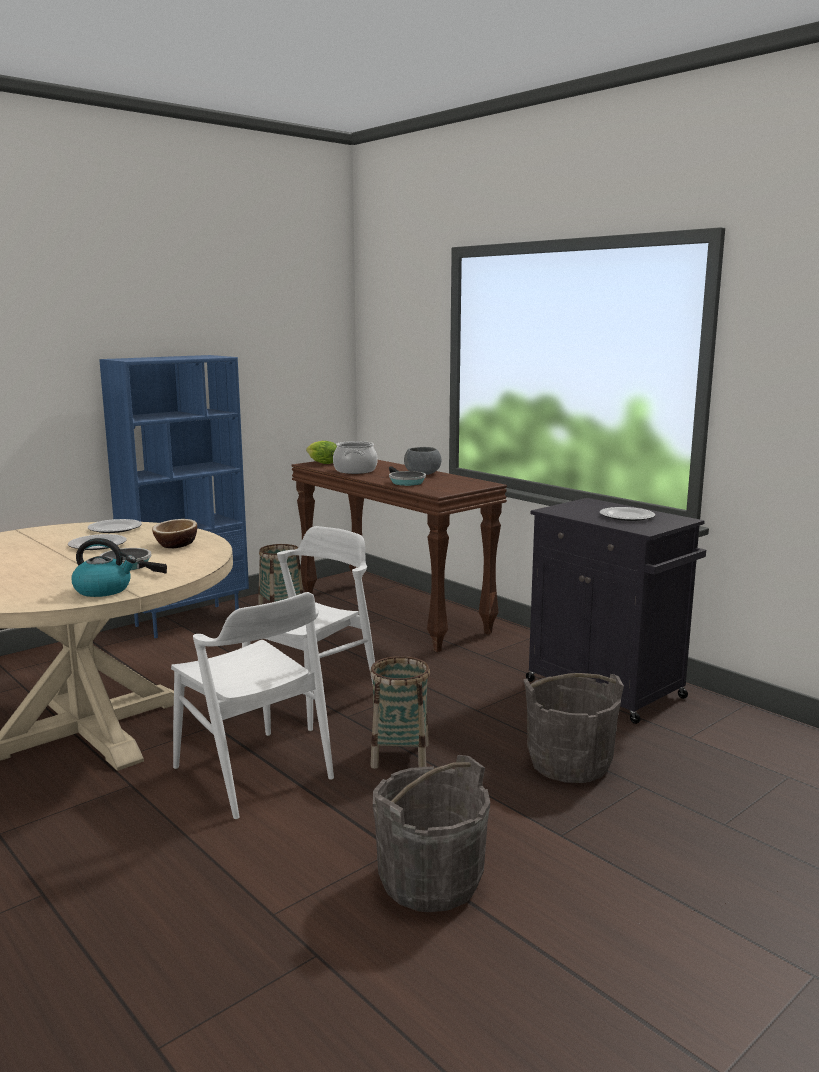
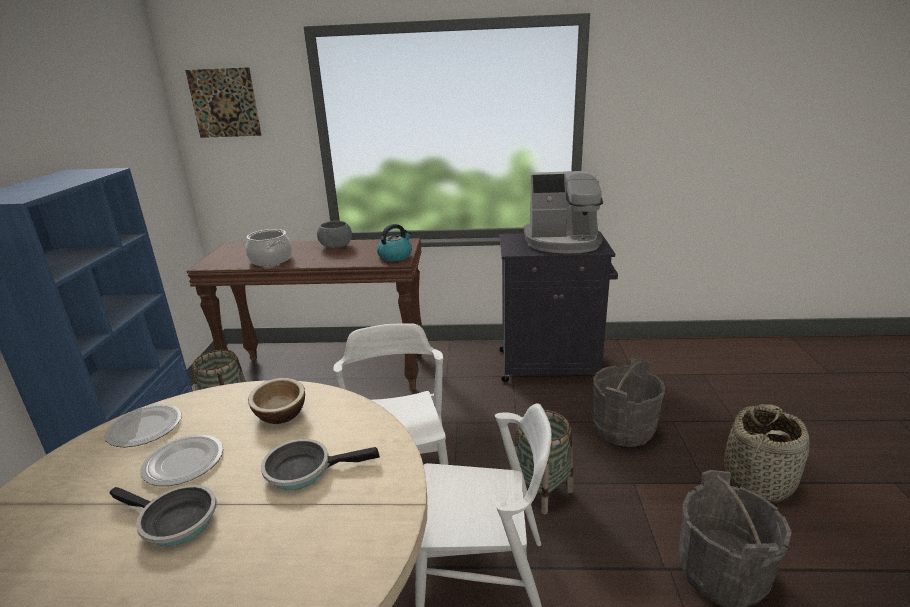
camera: 45 degrees left, 10 degrees up
(104, 590) = (364, 521): kettle -> kettle (395, 256)
(322, 463) = (216, 260): lettuce -> none
(388, 320) = (224, 103): none -> picture
(405, 482) = (345, 258): frying pan -> frying pan (174, 521)
(627, 516) = (563, 242): plate -> coffee machine
(628, 867) = (758, 479): none -> basket

